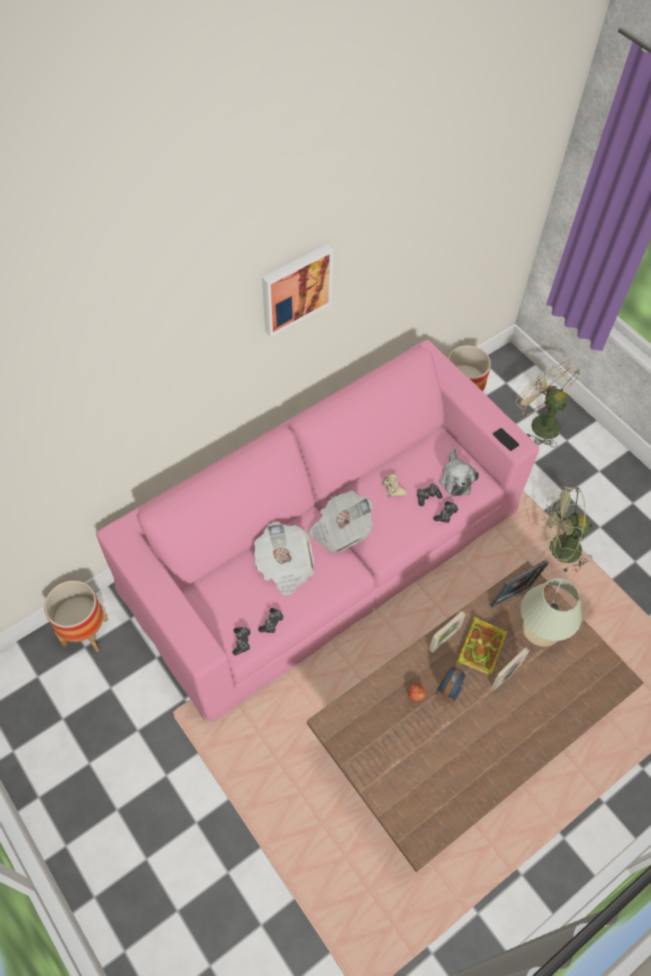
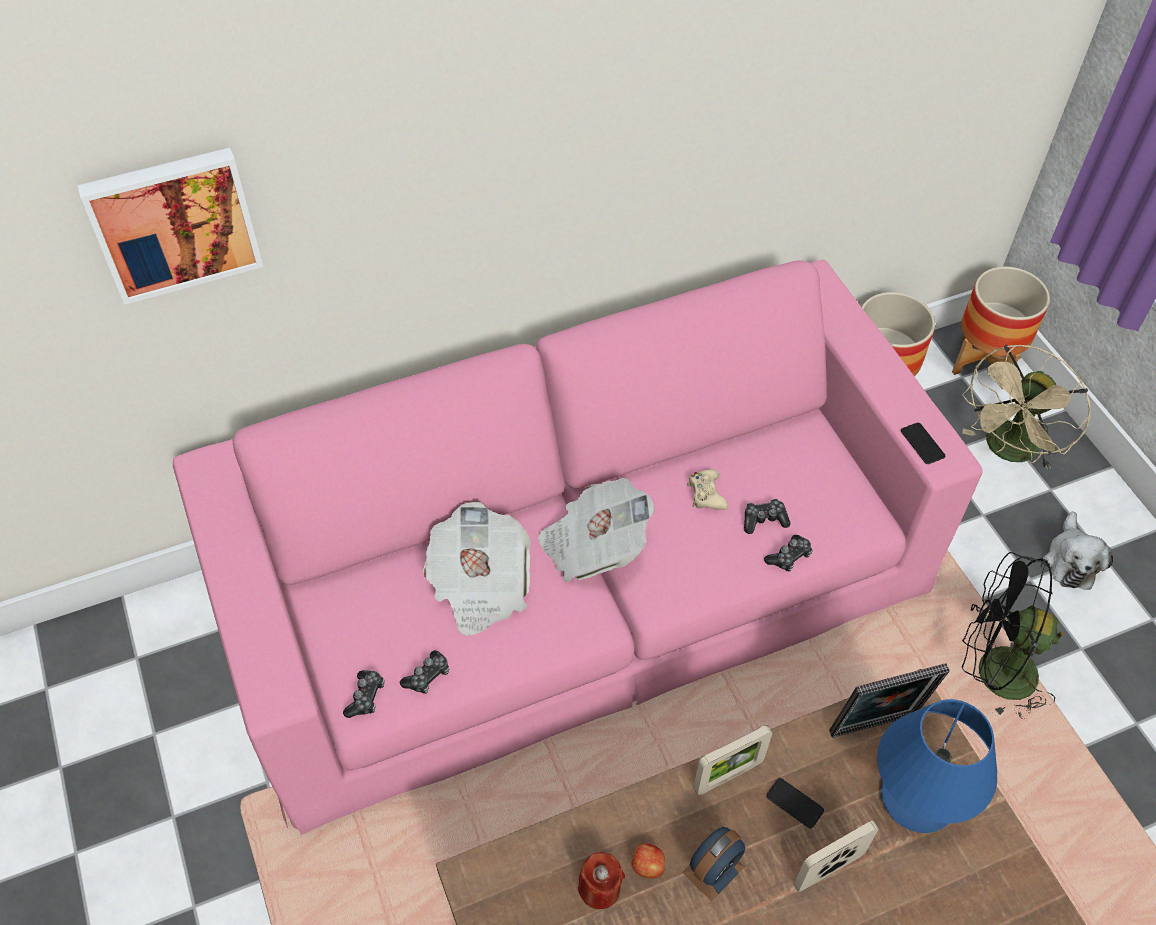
camera: 15 degrees right, 5 degrees down
(85, 632) = (146, 633): planter -> planter (983, 363)
(295, 288) = (571, 85): picture -> picture (173, 222)
(394, 713) = (599, 888): none -> red candle
(455, 478) = (822, 500): plush toy -> plush toy (1070, 560)
(481, 646) = (794, 803): book -> phone
(539, 423) = (1008, 451): beige fan -> beige fan turned 120 degrees counterclockwise
(540, 629) = (916, 797): beige table lamp -> blue table lamp
(557, 550) = (992, 672): green fan -> black fan

